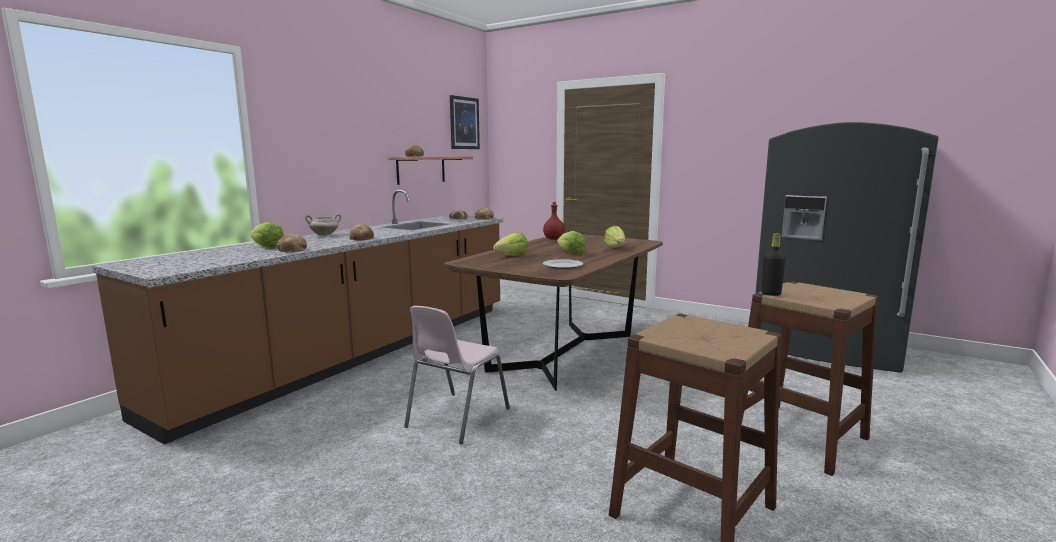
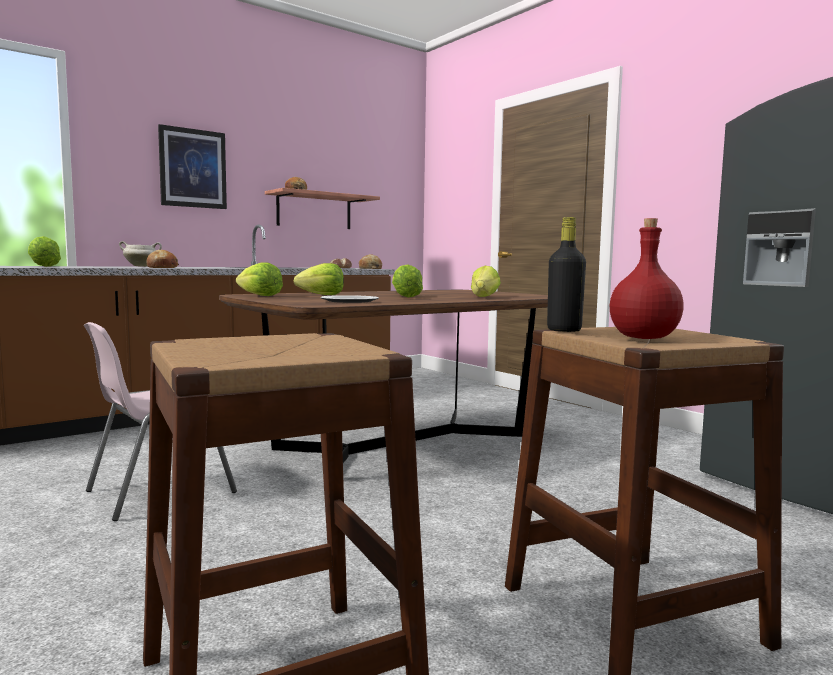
camera: 20 degrees right, 5 degrees down
(292, 250) = (53, 267): bread -> none
(464, 123) = (385, 160): picture -> picture (193, 168)
(478, 262) = (259, 295): none -> lettuce
(553, 239) = (429, 291): red bottle -> red bottle (642, 338)

